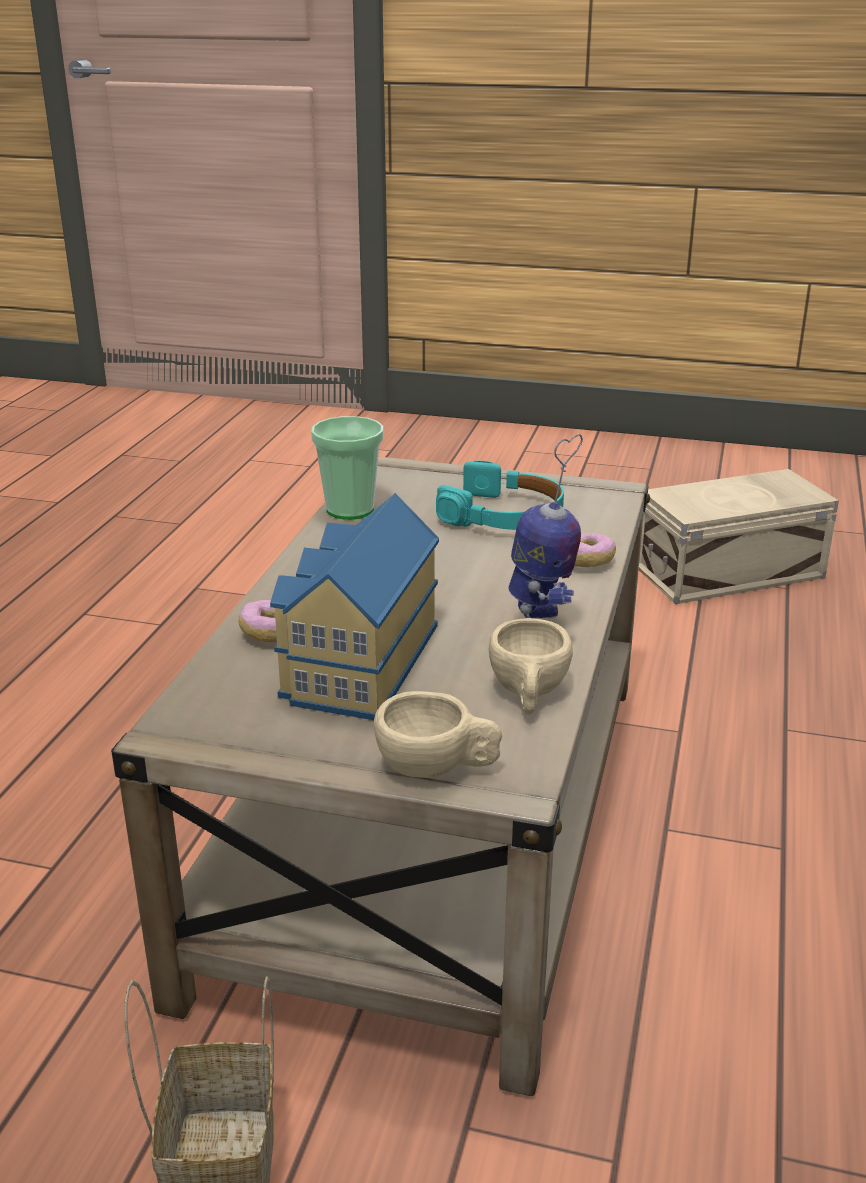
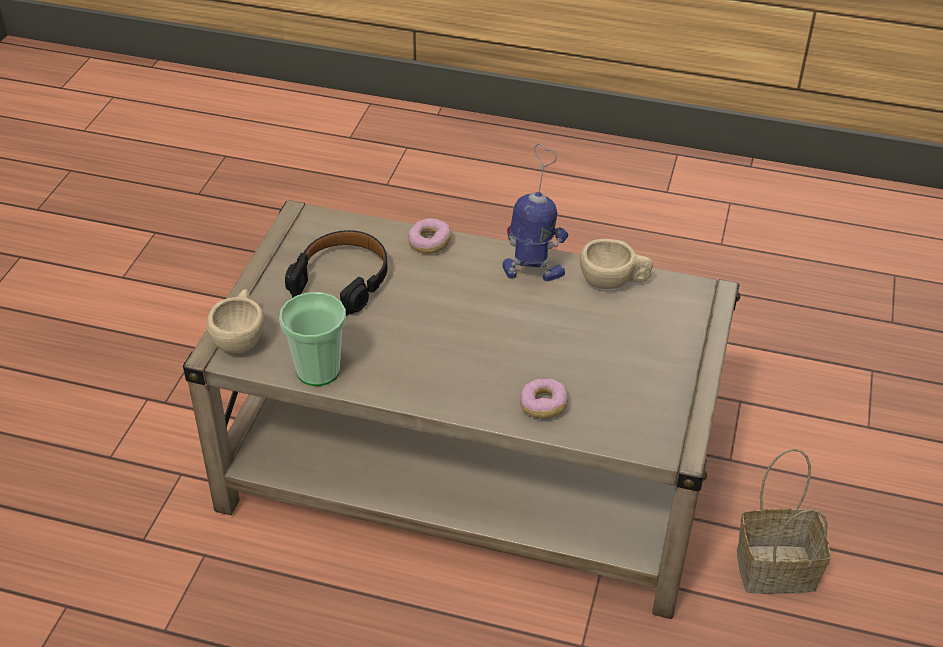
camera: 90 degrees left, 15 degrees up
(355, 662) = (581, 360): toy house -> none
(437, 768) = (699, 322): beige cup -> beige cup (241, 337)
(504, 515) = (342, 279): turquoise headphones -> black headphones
(732, 572) = (118, 258): beige storage box -> none

